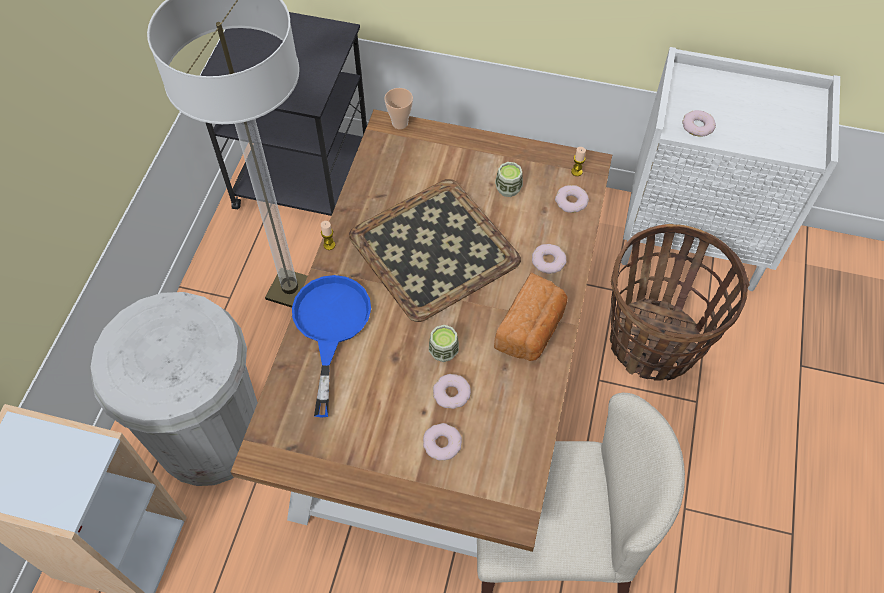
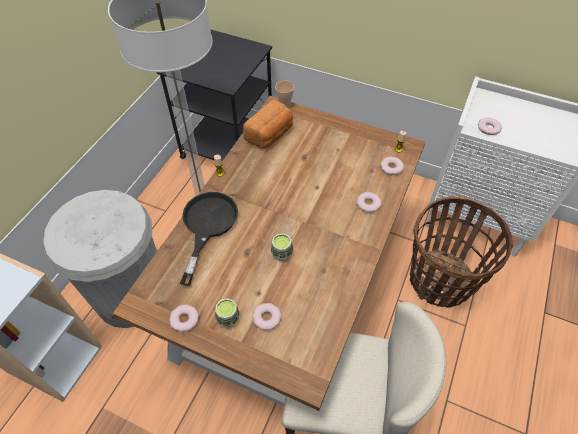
camera: 10 degrees right, 5 degrees down
(330, 327) = (207, 225): blue frying pan -> black frying pan
(433, 250) = (289, 186): tray -> none
(451, 393) = (281, 283): donut -> donut (184, 319)
(508, 188) = (349, 154): cup -> cup (228, 318)
(531, 330) = (347, 248): bread -> bread (270, 135)

